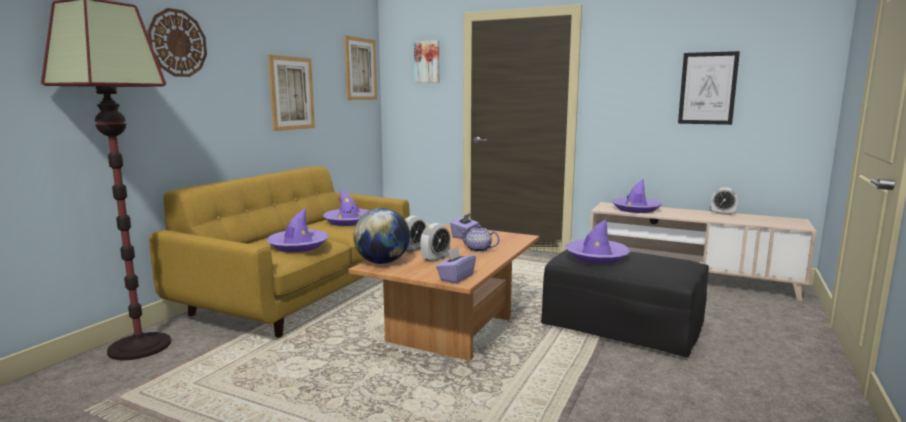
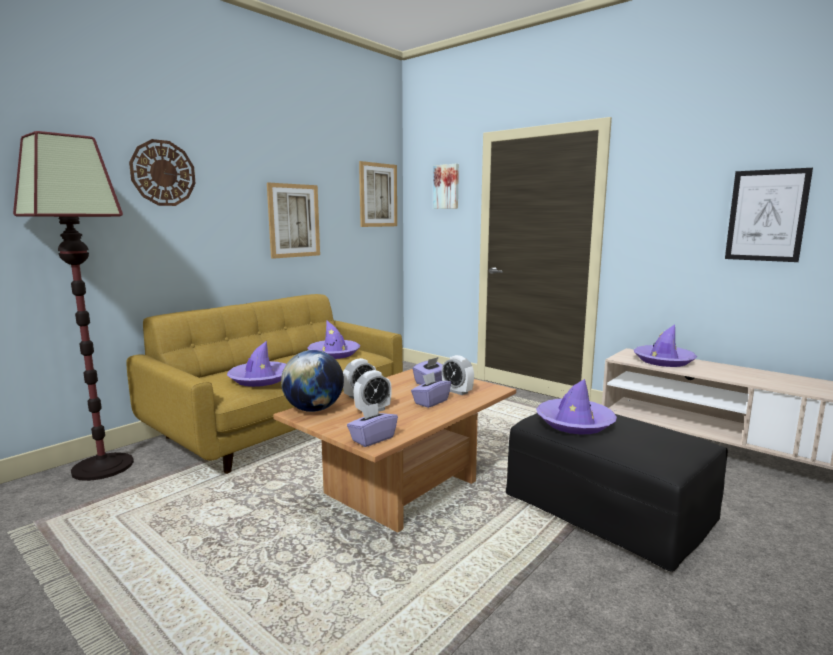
camera: 15 degrees right, 0 degrees up
(478, 249) = (430, 402): teapot -> purple tissue box
(723, 213) = (779, 375): alarm clock -> alarm clock (457, 391)

